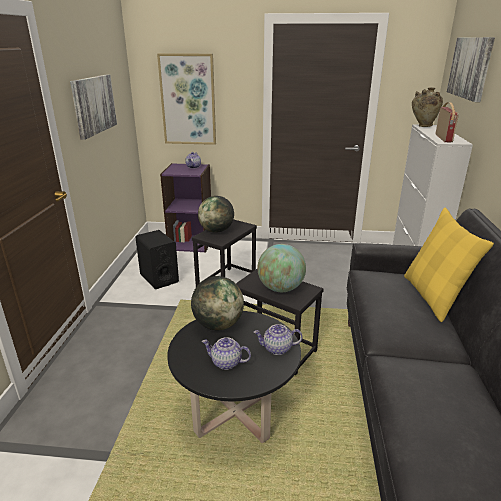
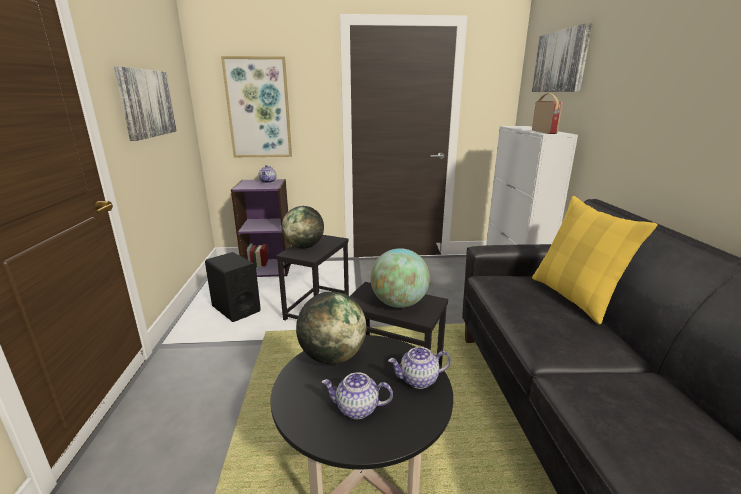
camera: 10 degrees left, 5 degrees down
(423, 126) = (512, 126): beige vase -> none

